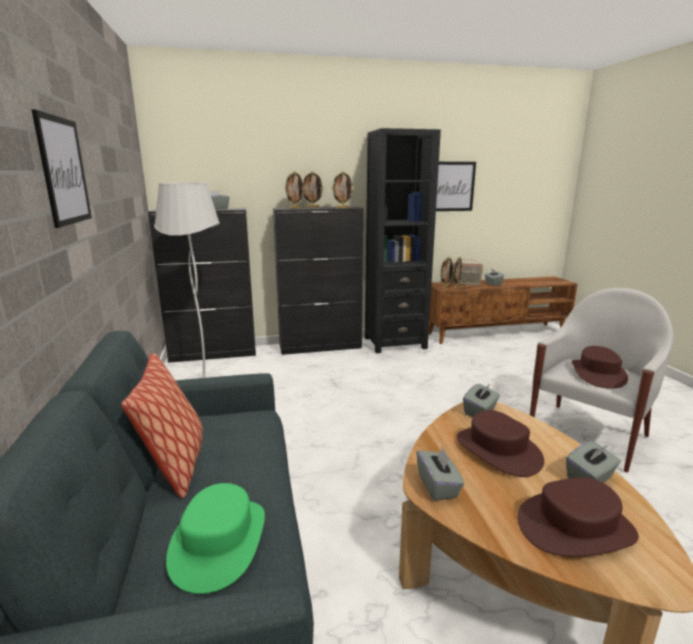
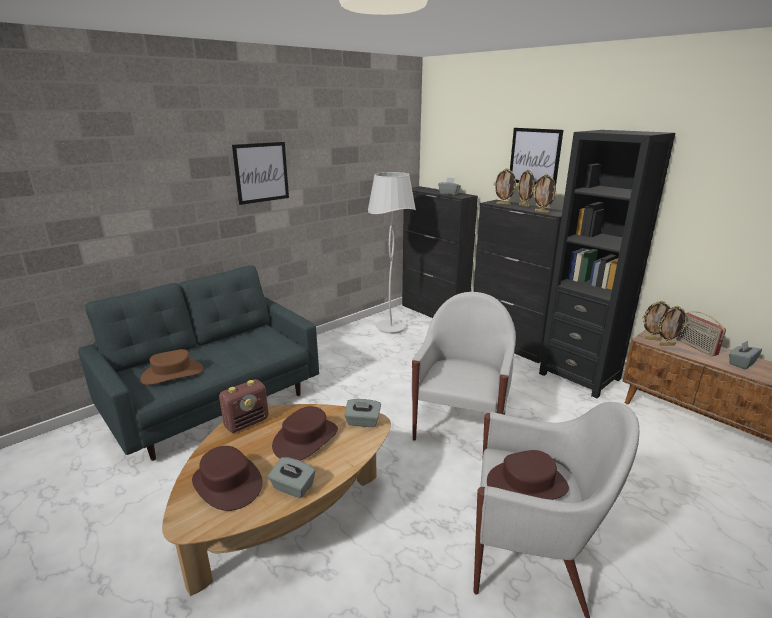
camera: 60 degrees right, 5 degrees up
(175, 466) = (224, 343): pillow -> none
(218, 541) = (172, 373): green hat -> brown hat
(418, 406) = (461, 425): none -> white armchair
(438, 486) = (247, 422): grey tissue box -> radio
(451, 186) = (714, 208): picture -> picture (534, 157)

